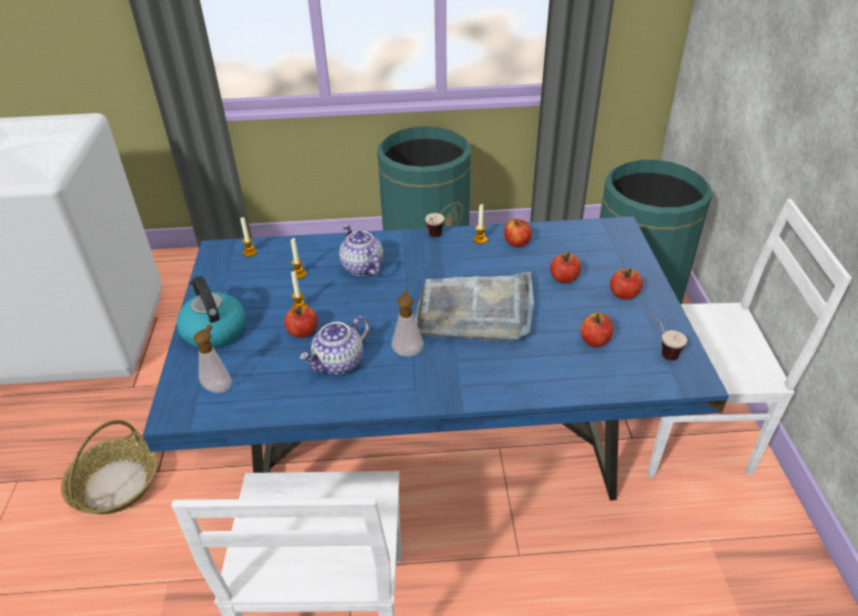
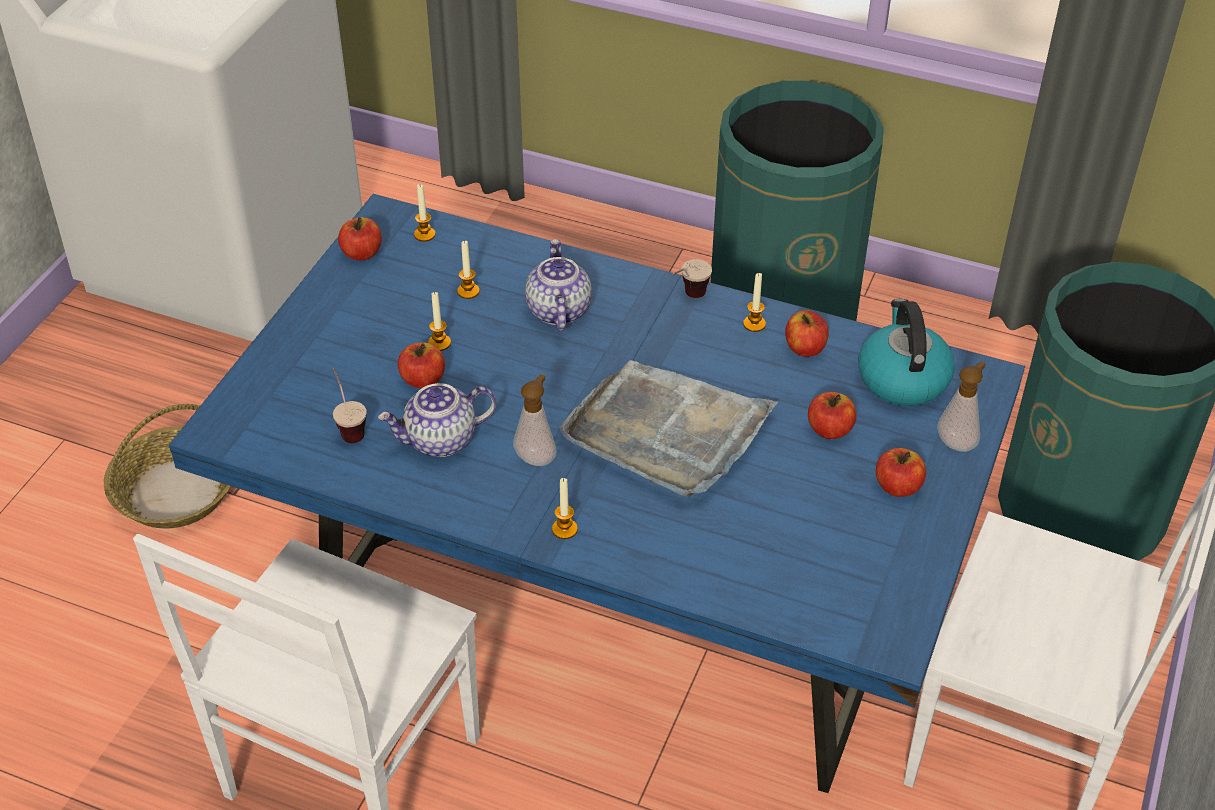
camera: 25 degrees right, 5 degrees up
(213, 330) = (316, 336): kettle -> kettle (902, 378)
(219, 386) = (282, 416): soap dispenser -> soap dispenser (957, 442)
(456, 387) = (564, 529): none -> candle
(595, 340) = (797, 538): apple -> apple (362, 253)
(660, 351) = (878, 588): cup -> cup (349, 426)

